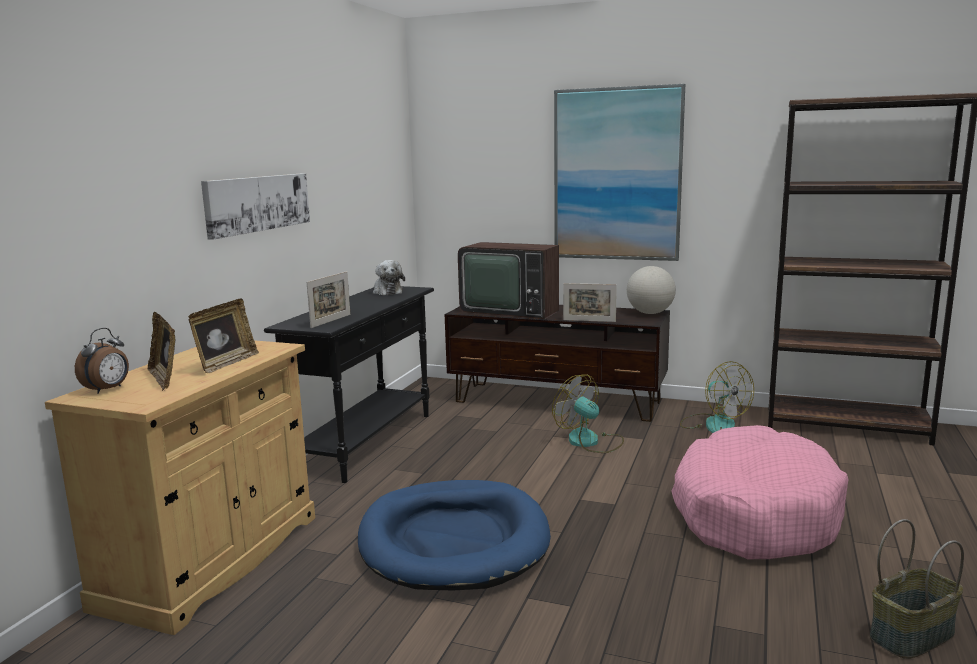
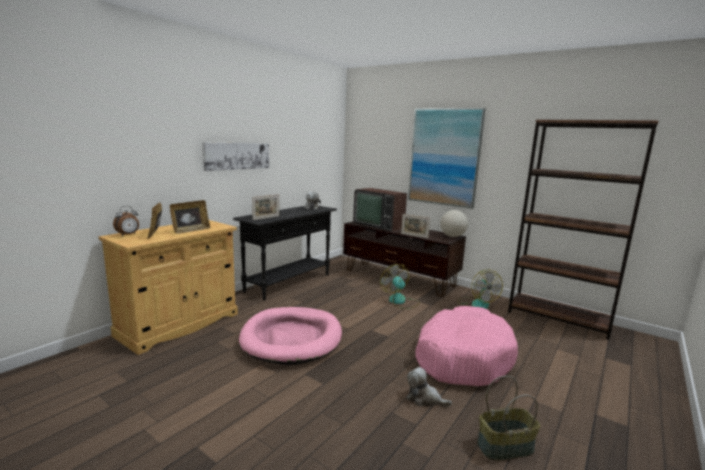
camera: 15 degrees right, 0 degrees up
(453, 540) = (292, 338): blue dog bed -> pink dog bed
(748, 592) = (424, 399): none -> plush toy

